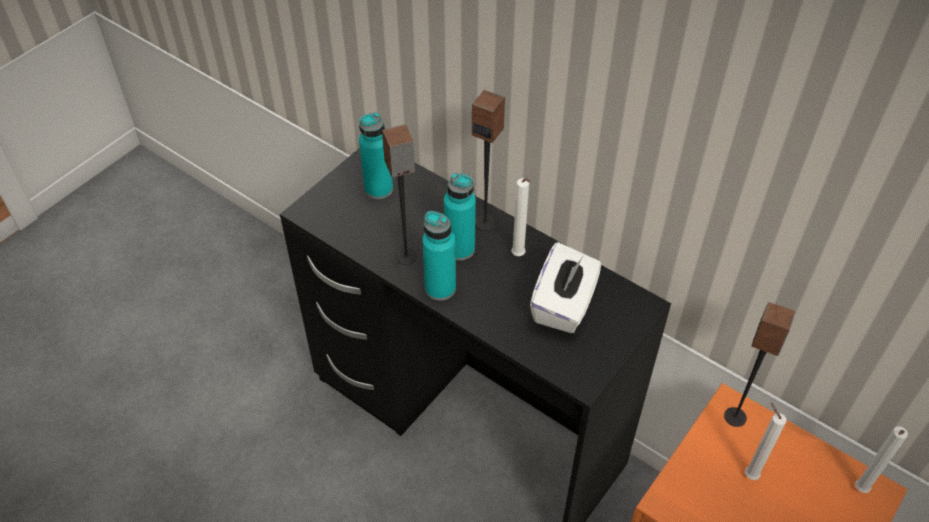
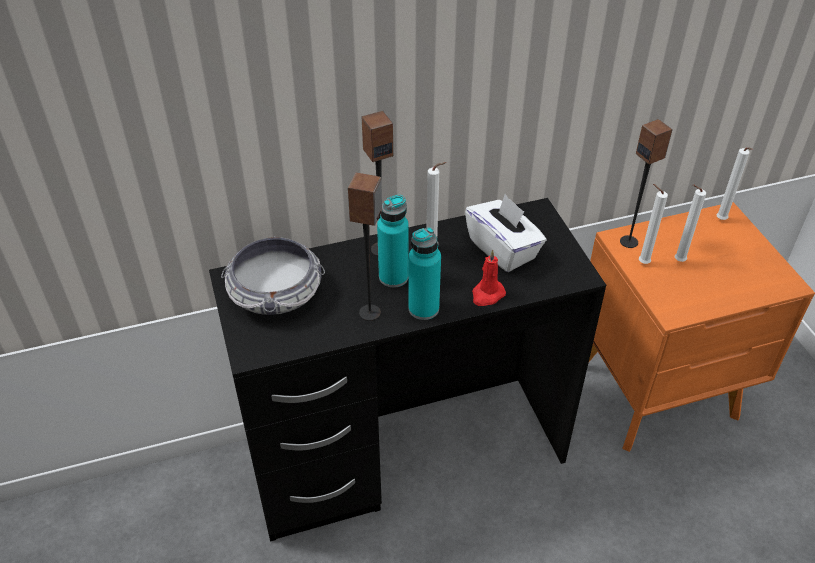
camera: 55 degrees left, 5 degrees down
(378, 189) = (275, 293): turquoise bottle -> bowl
(495, 322) = (487, 295): none -> red candle
(714, 442) = (641, 262): none -> white candle

